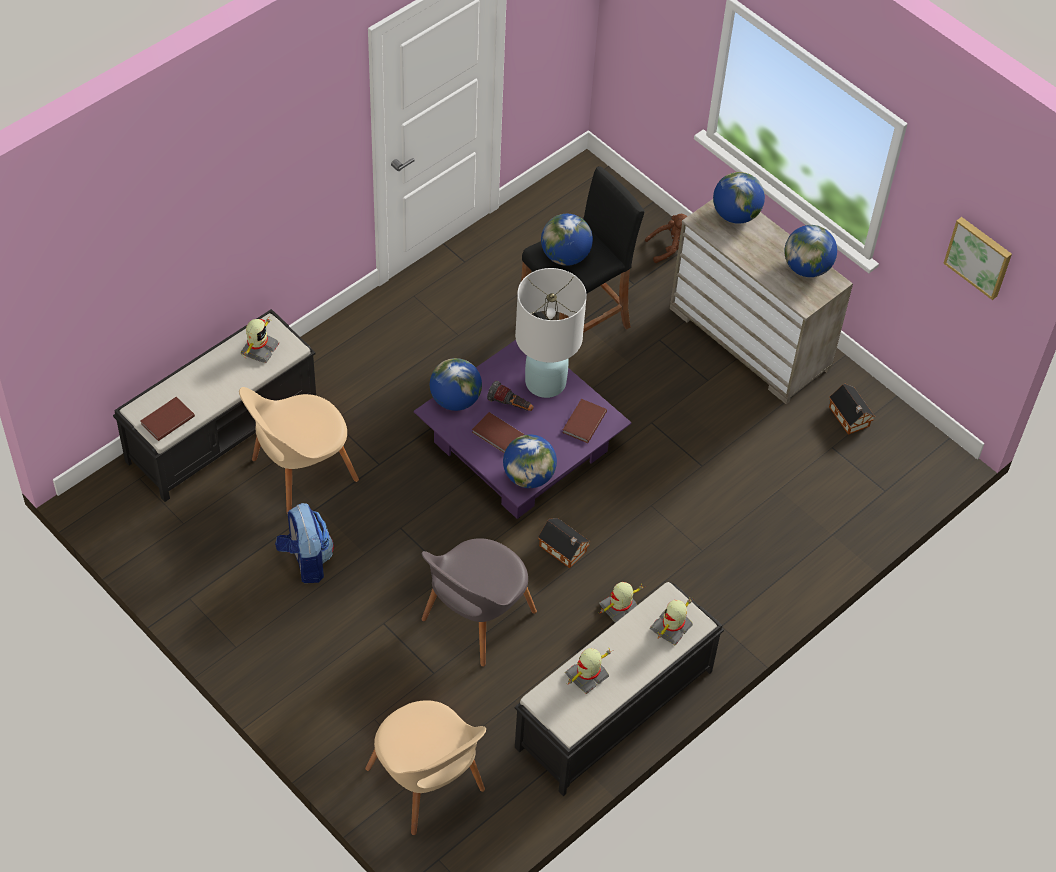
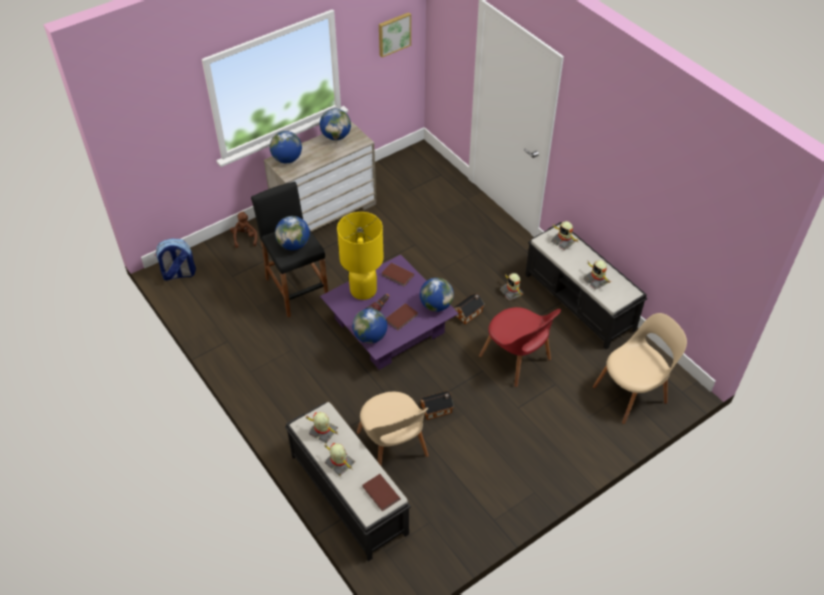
camera: 80 degrees left, 5 degrees down
(210, 372) = (339, 463): none -> toy robot
(306, 560) = (467, 447): backpack -> backpack (178, 274)
(475, 619) = (516, 360): grey chair -> red chair
(546, 382) = (363, 290): white table lamp -> yellow table lamp
(849, 418) = (390, 180): toy house -> toy house (437, 409)

